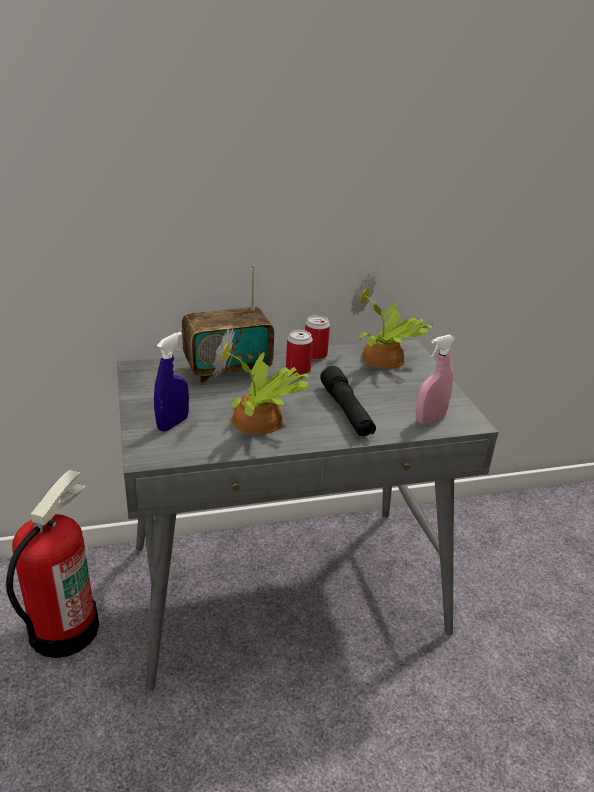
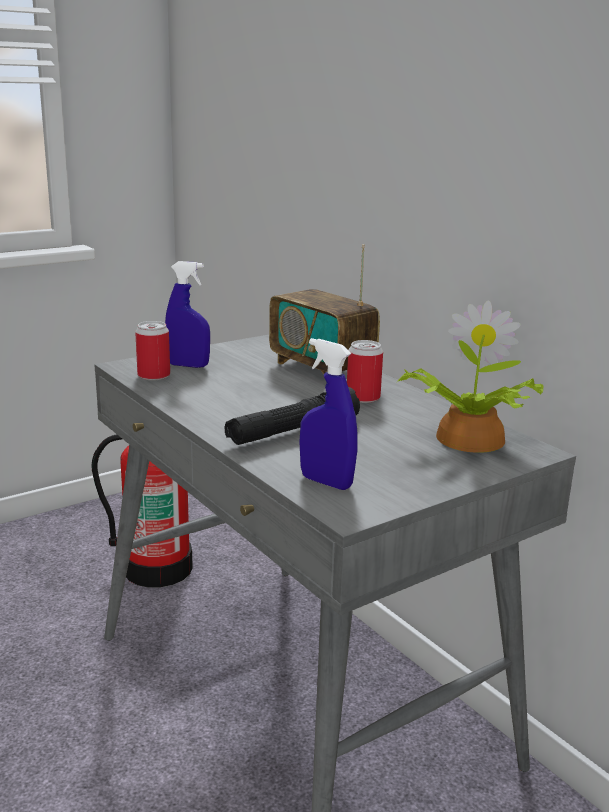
camera: 70 degrees right, 10 degrees down
(259, 421) = (225, 395): potted plant -> none
(315, 355) = (418, 401): can -> can (154, 376)
(430, 419) = (326, 482): pink spray bottle -> blue spray bottle

